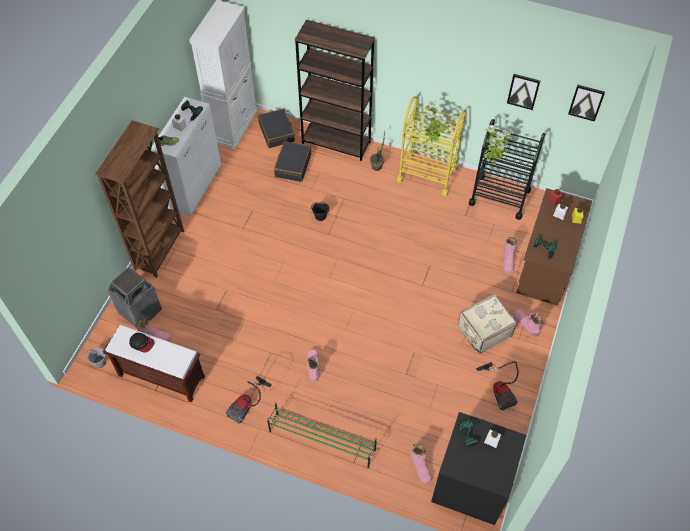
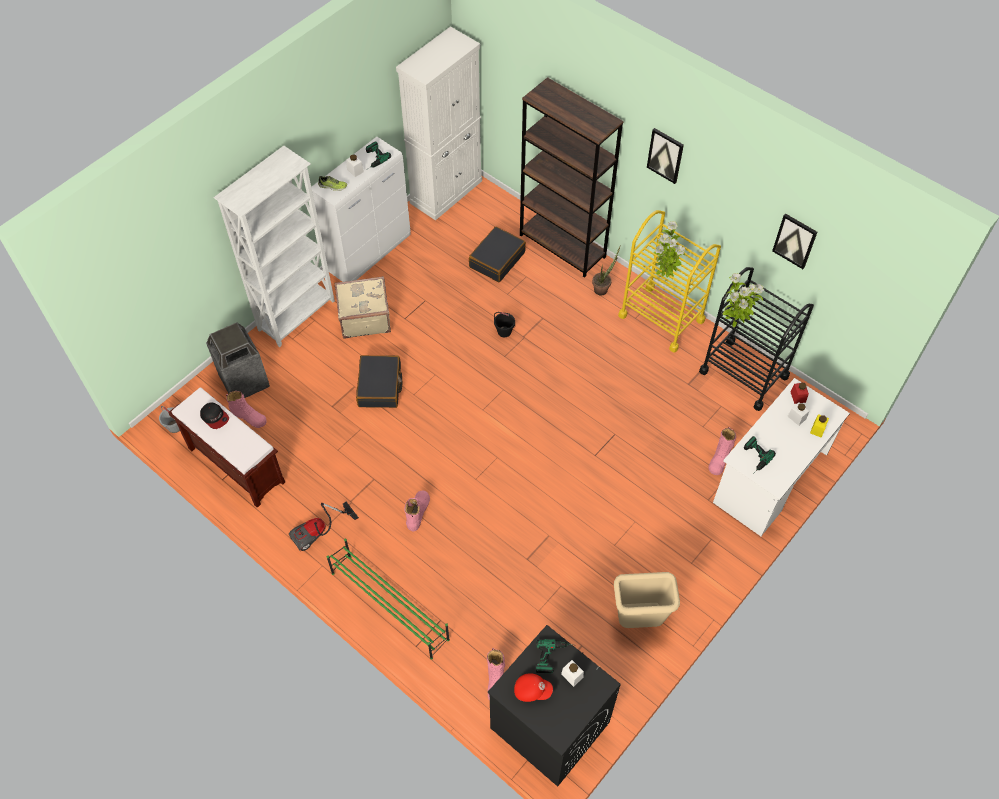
camera: 20 degrees right, 0 degrees up
(160, 250) = (297, 315): brown bookcase -> white bookcase
(277, 132) = (495, 213): black suitcase -> black suitcase (380, 386)
(469, 460) = (532, 690): none -> red cap
(483, 331) = (649, 537): beige suitcase -> beige suitcase (364, 318)
(500, 390) = (638, 620): vacuum cleaner -> beige trash can
(526, 324) = (708, 547): pink boot -> none
(547, 263) = (770, 478): brown desk -> white desk
(586, 102) = (872, 277): picture -> picture (665, 155)

